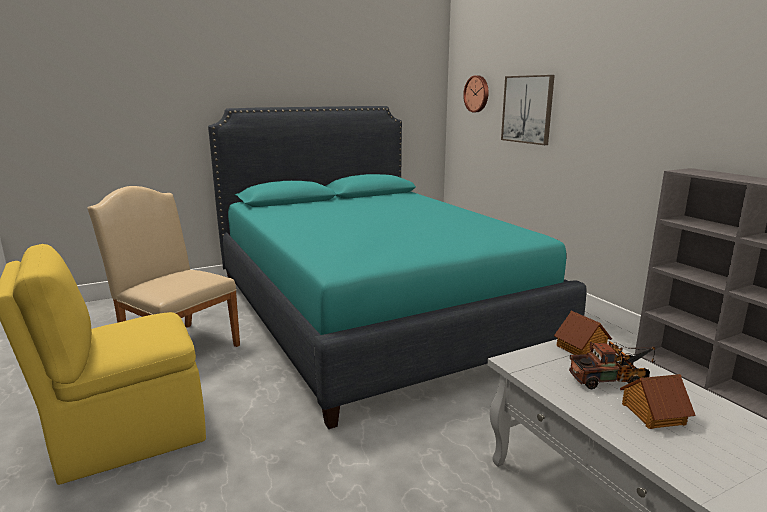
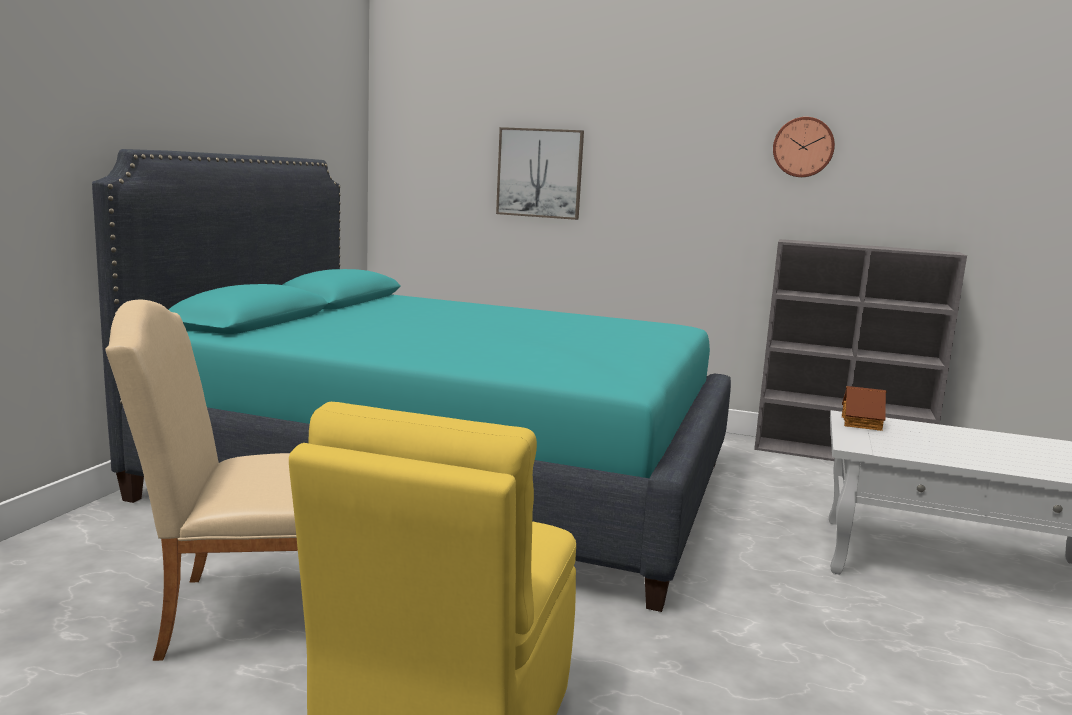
camera: 45 degrees left, 5 degrees down
(477, 94) = (439, 149): wall clock -> wall clock (803, 147)
(612, 380) = (929, 439): toy truck -> none
(652, 413) = (995, 452): toy house -> none

